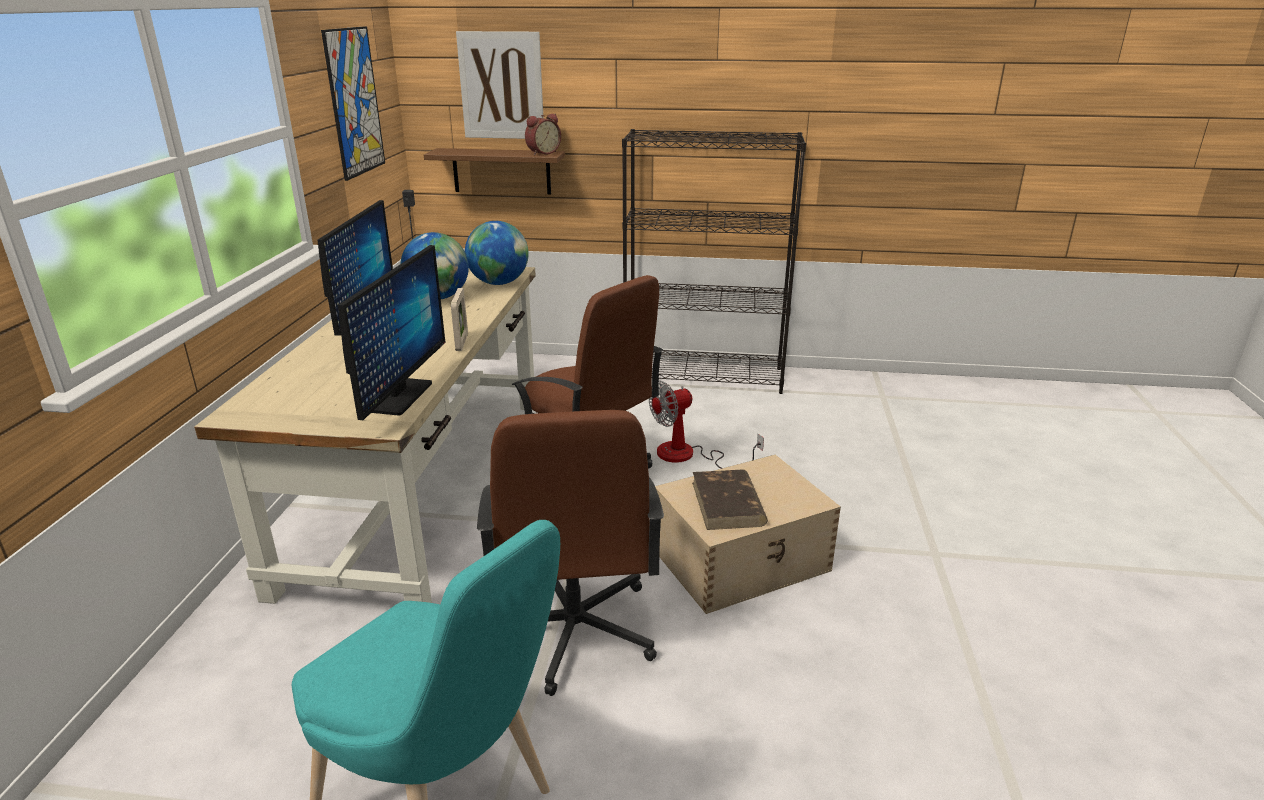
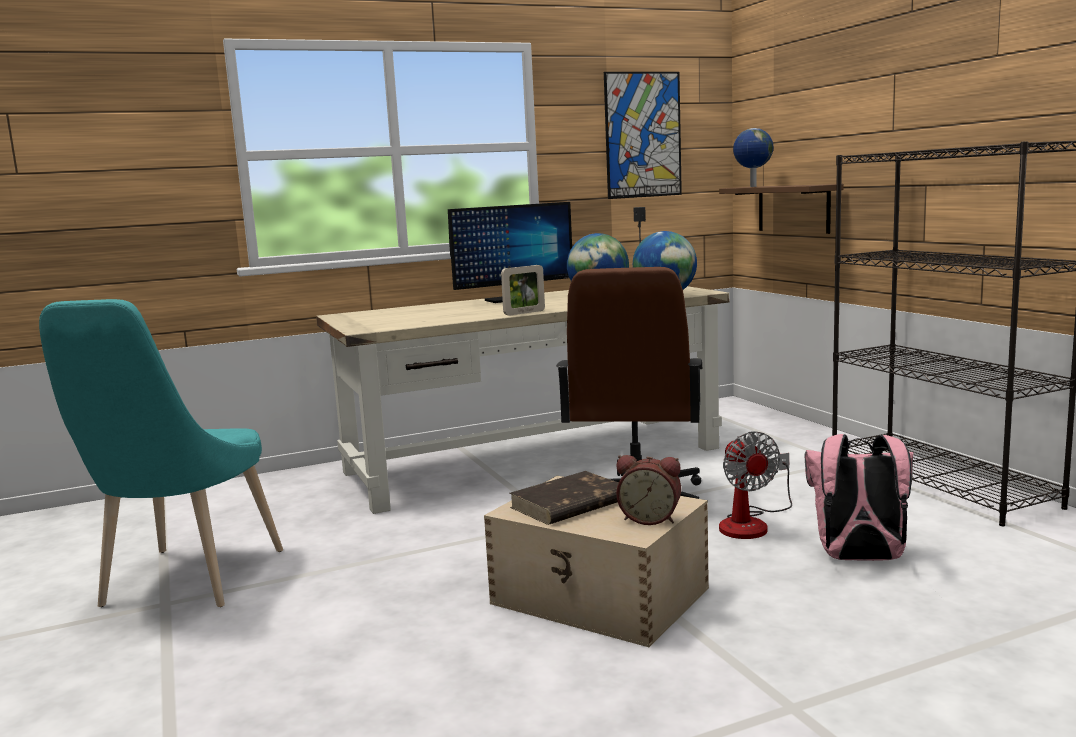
camera: 60 degrees right, 15 degrees down
(399, 397) = (408, 323): monitor -> none
(466, 153) = (752, 186): none -> globe
(501, 86) = (798, 118): picture -> none
(542, 153) = (813, 184): alarm clock -> alarm clock (650, 518)
(573, 631) = (407, 561): brown office chair -> none
(688, 456) = (751, 523): fan -> fan turned 135 degrees counterclockwise
(779, 450) = (859, 559): none -> pink backpack

